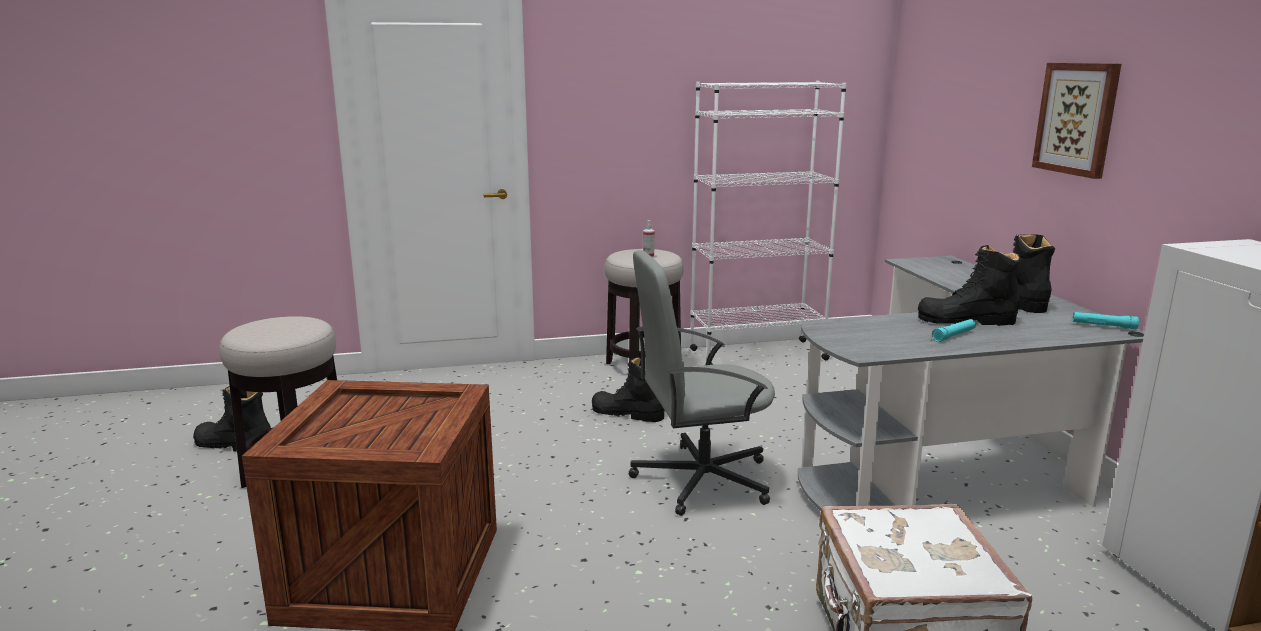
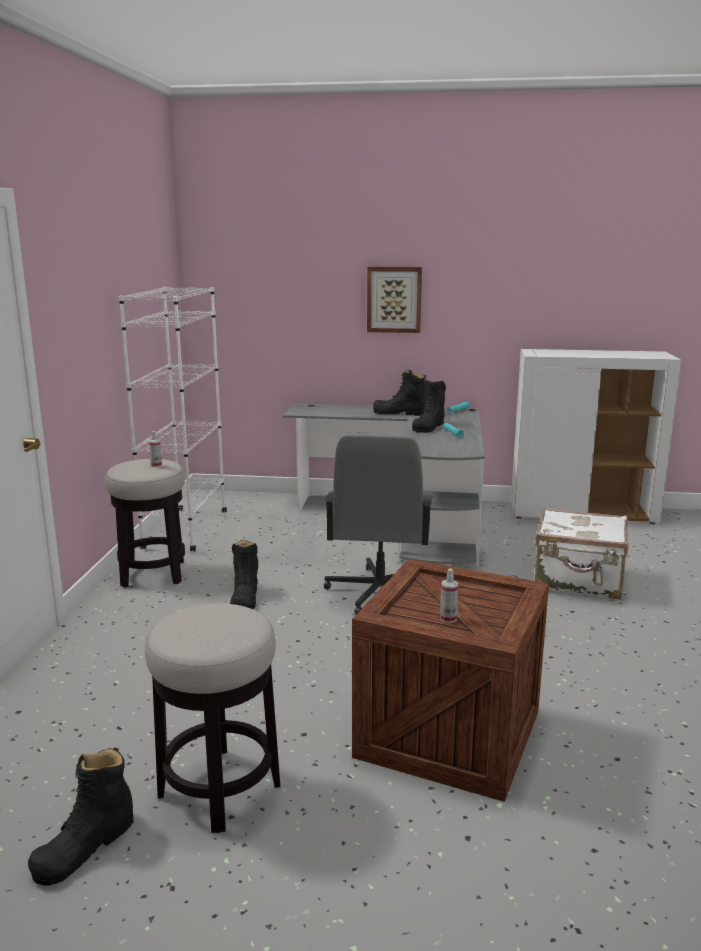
camera: 70 degrees left, 0 degrees up
(340, 422) = (448, 618): none -> spray bottle
(627, 413) = (245, 597): black boot -> black boot turned 45 degrees counterclockwise

